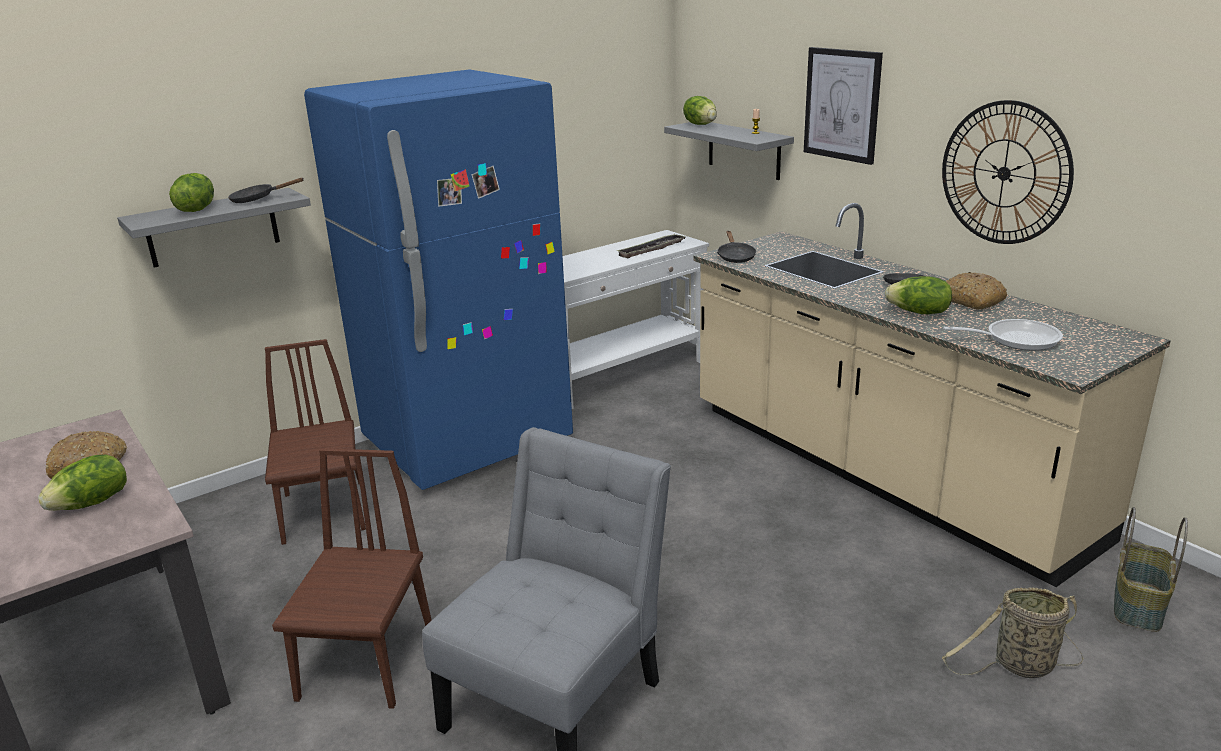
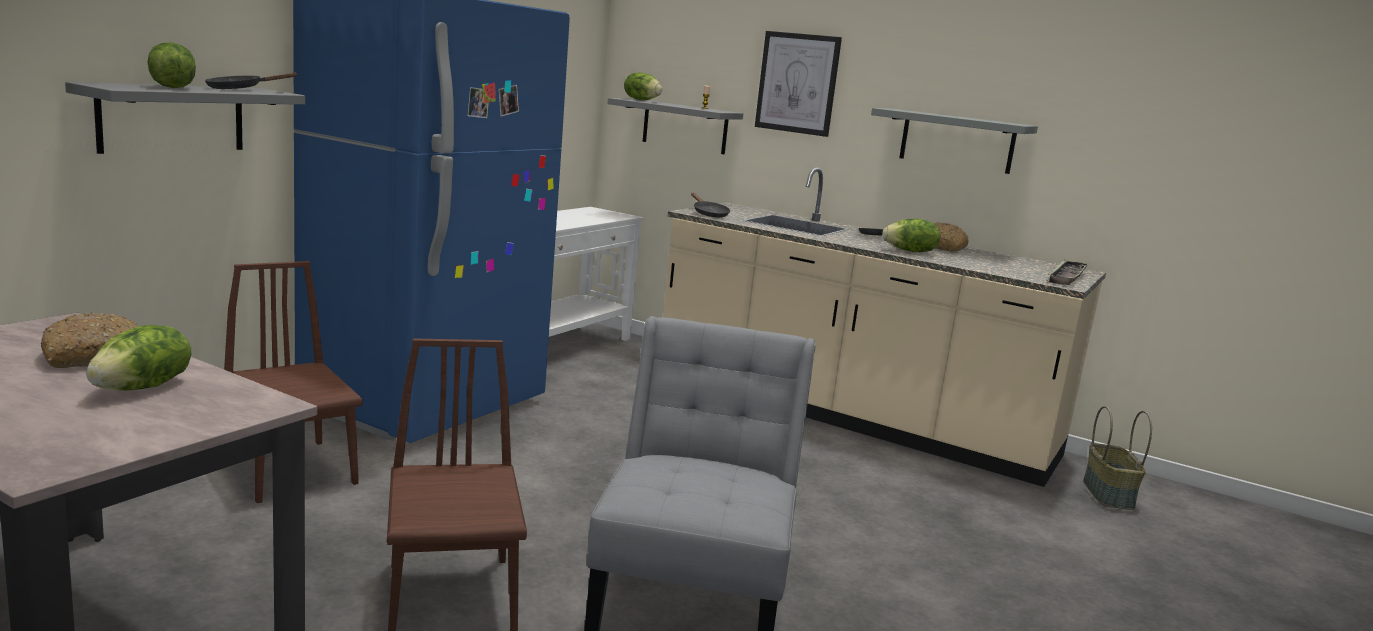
camera: 25 degrees left, 10 degrees down
(651, 250) = (593, 218): tray -> tray (1067, 277)
(1004, 173) = (957, 141): wall clock -> grey shelf
(1015, 339) = (1003, 268): frying pan -> none
(1019, 666) = (1060, 540): basket -> none

